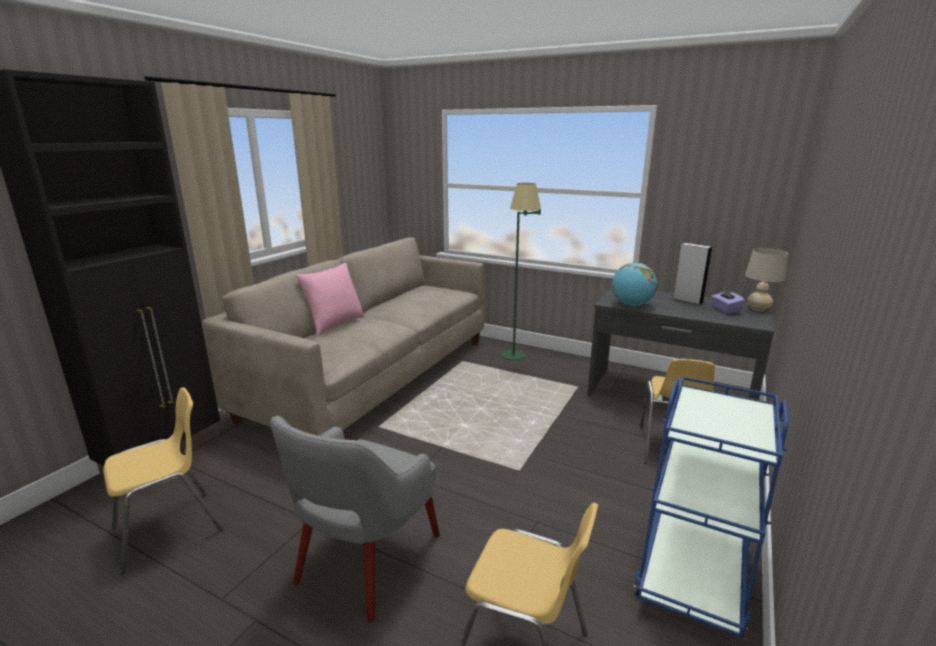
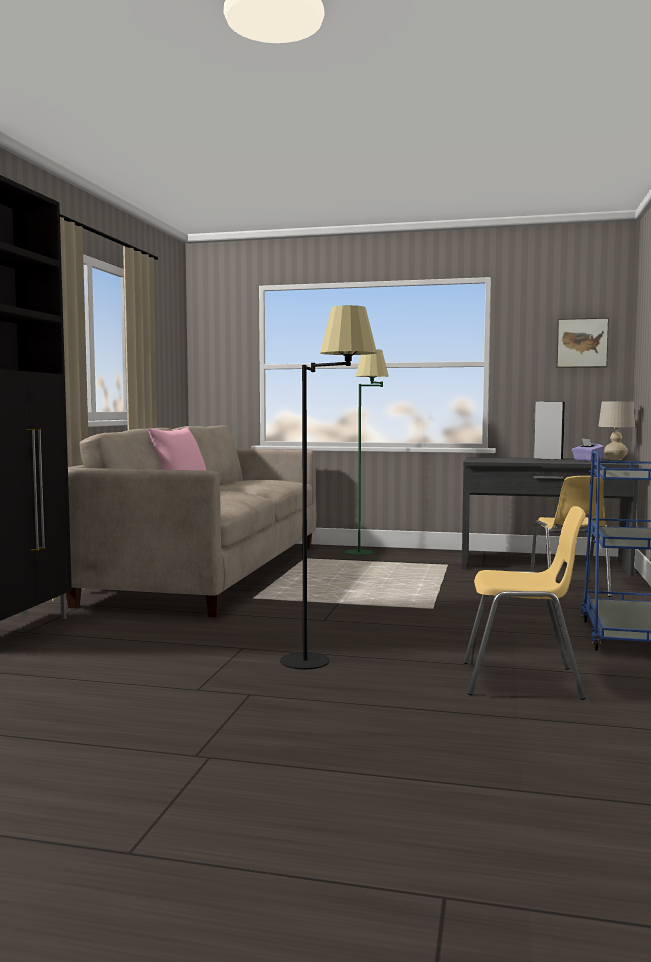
camera: 15 degrees left, 15 degrees down
(169, 529) = (83, 665): yellow chair -> none
(366, 561) = (328, 660): grey armchair -> black floor lamp
(631, 305) = (499, 461): globe -> none
(746, 179) = (581, 343): none -> picture

